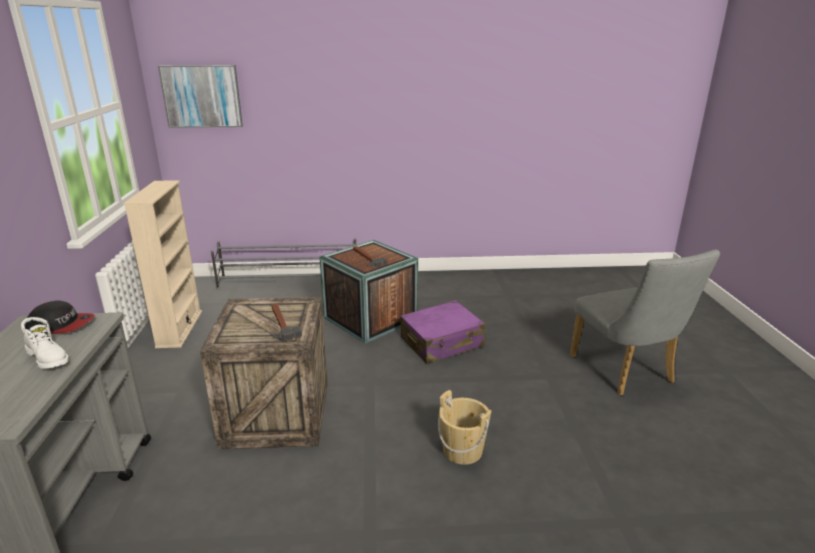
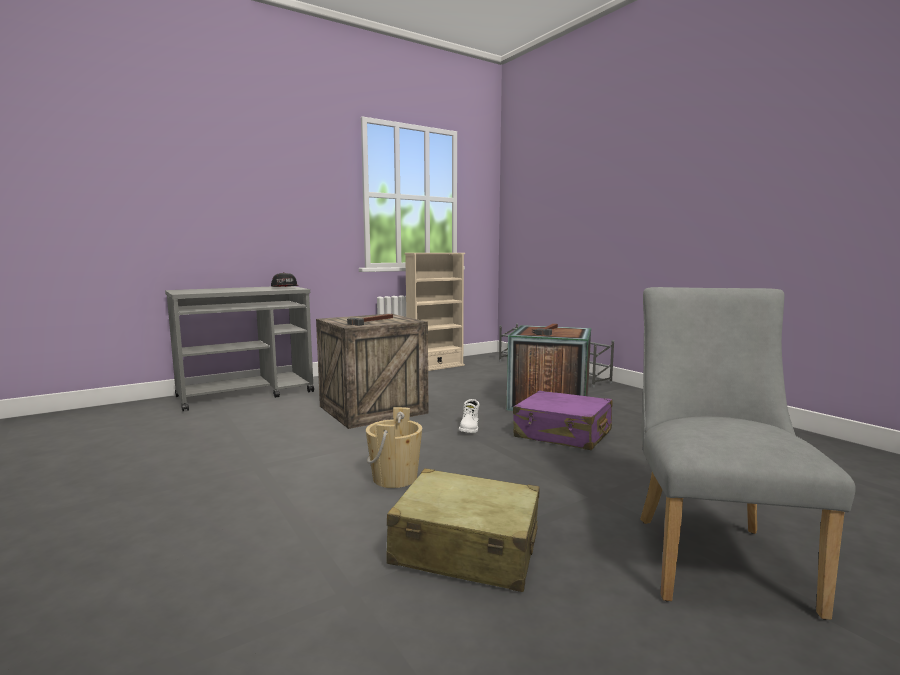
camera: 60 degrees right, 15 degrees down
(49, 358) = (249, 289): white boot -> white boot (470, 428)
(202, 96) = (526, 201): picture -> none
(587, 452) = (466, 548): none -> beige suitcase
(626, 373) = (713, 554): grey chair -> grey chair turned 150 degrees clockwise

